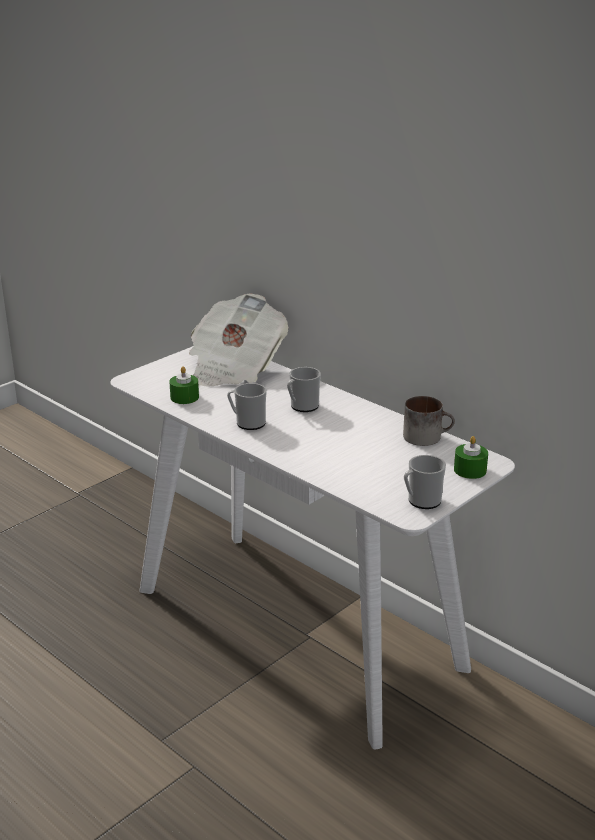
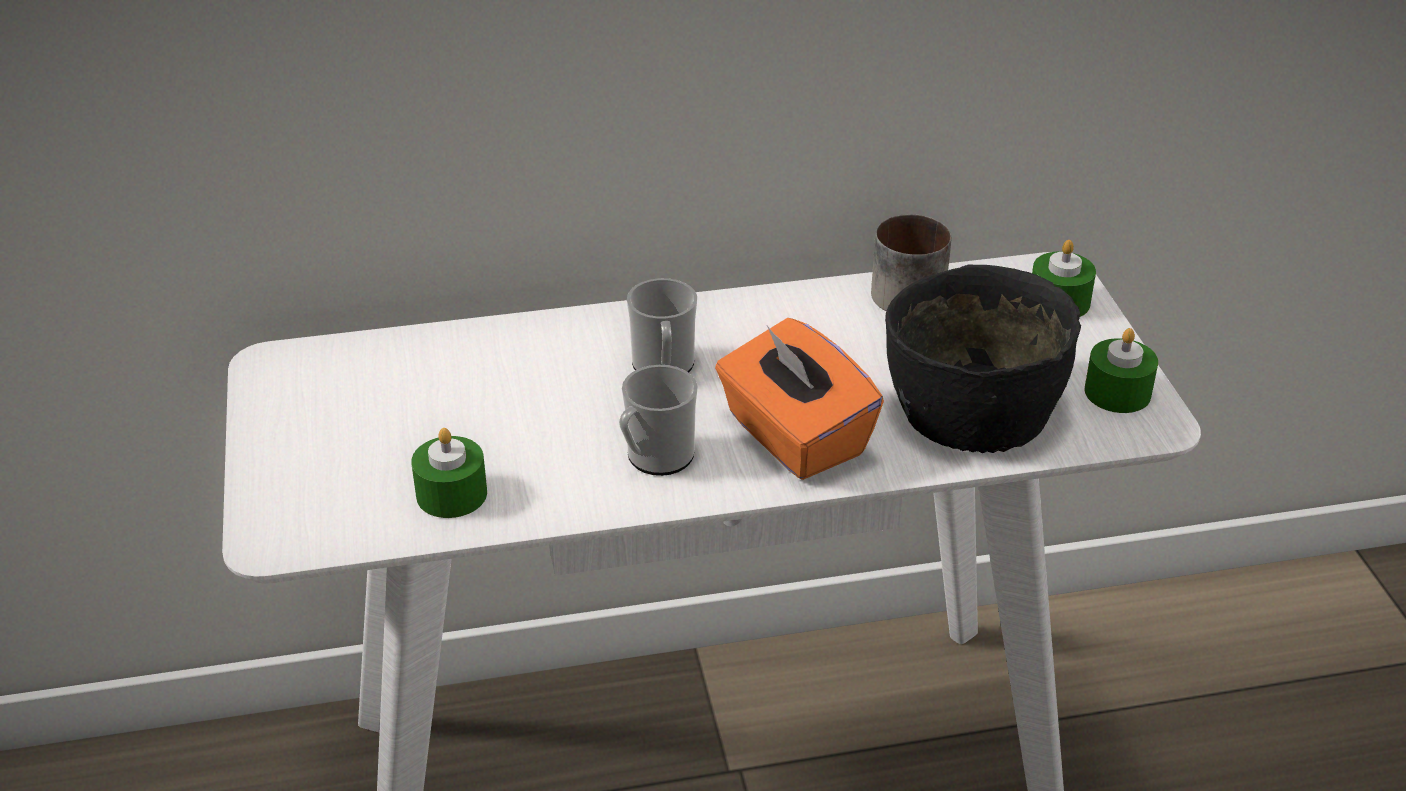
camera: 55 degrees left, 10 degrees up
(234, 367) = (401, 376): newspaper -> none
(294, 443) = (794, 436): none -> orange tissue box
(361, 472) = (970, 410): none -> black bowl
(421, 501) = (1117, 392): mug -> green candle

